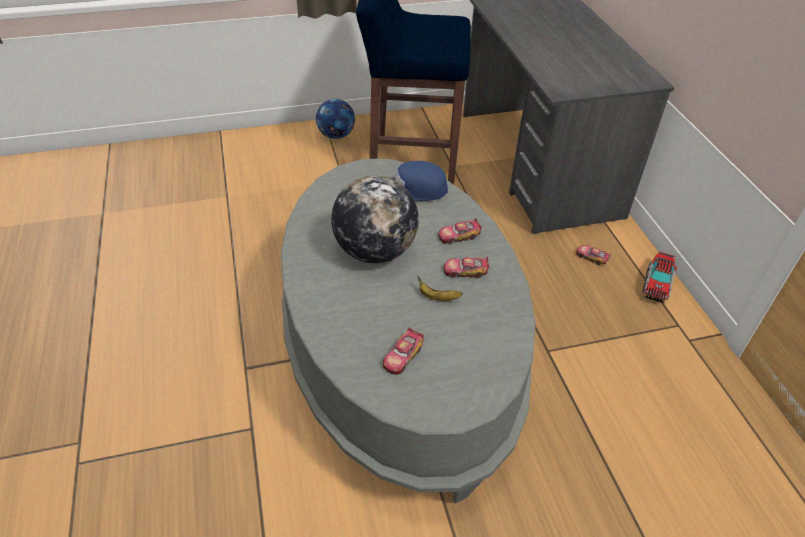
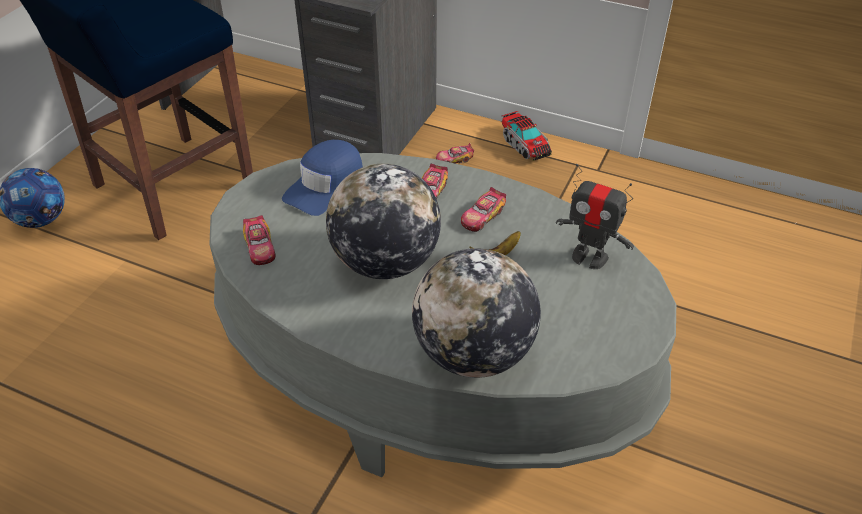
camera: 50 degrees left, 0 degrees up
(339, 332) = (473, 353): none -> globe
(402, 357) = (551, 323): toy car -> toy car (260, 247)
(487, 345) = (589, 257): none -> toy robot

